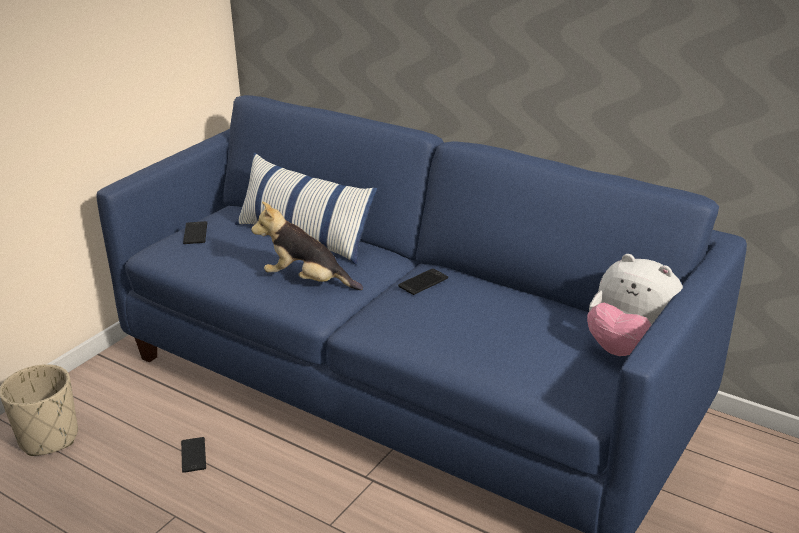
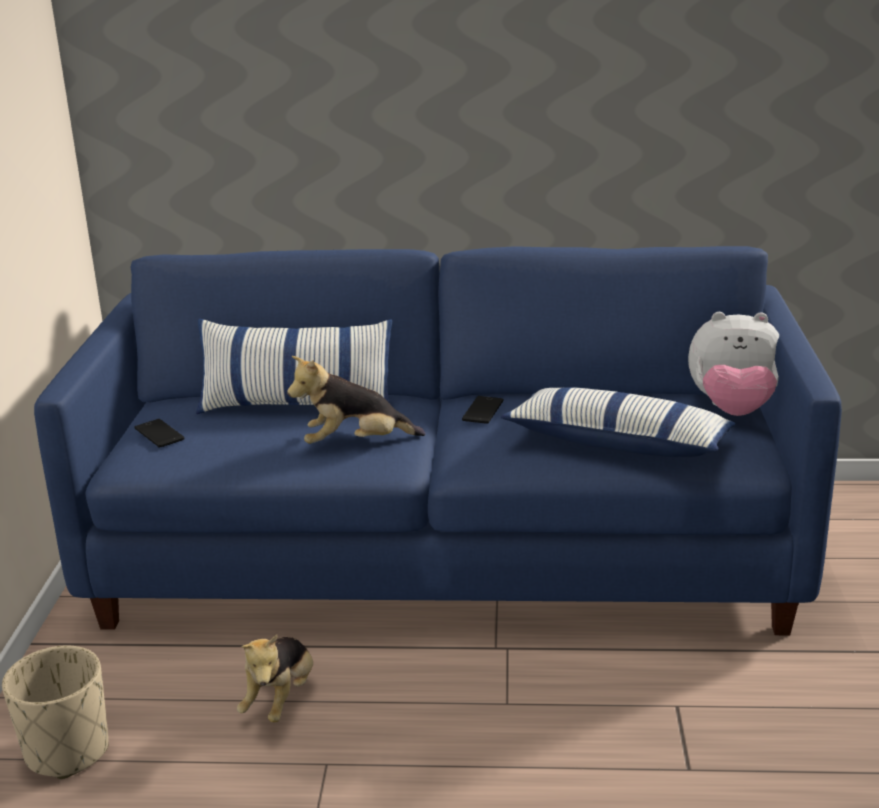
camera: 30 degrees left, 5 degrees down
(193, 455) = (281, 699): phone -> plush toy
(489, 346) = (618, 443): none -> pillow

